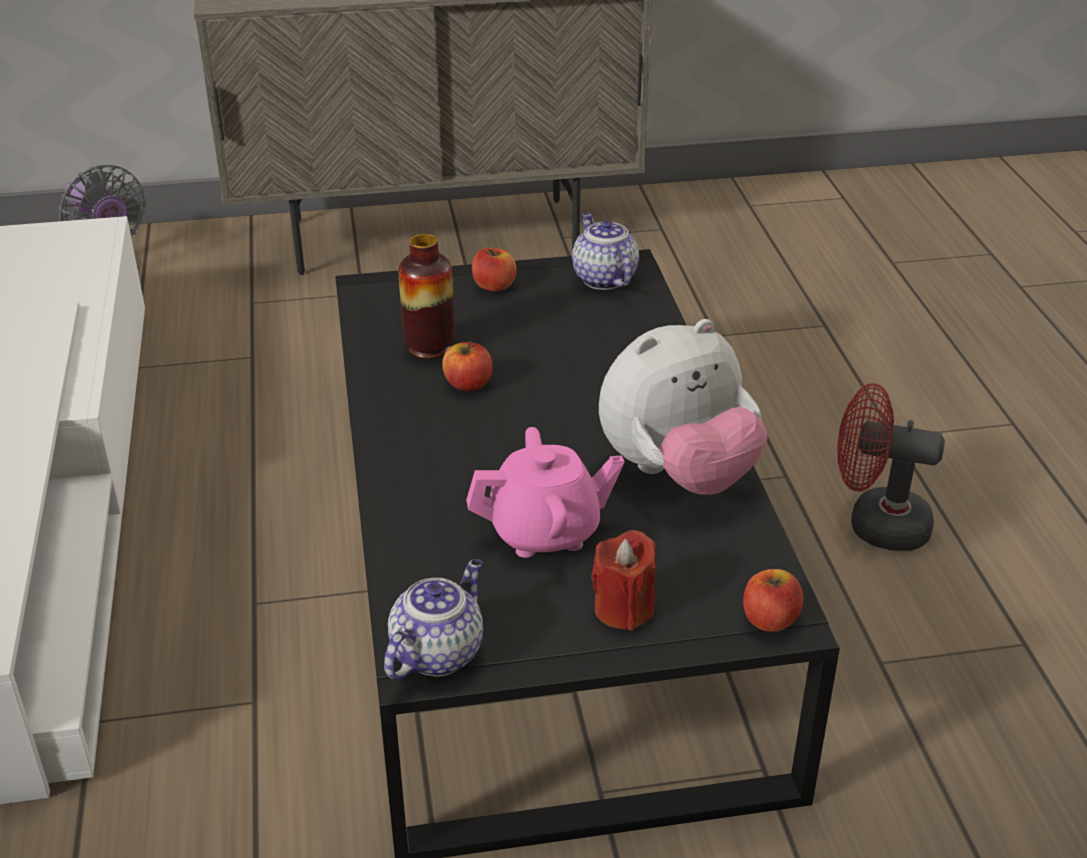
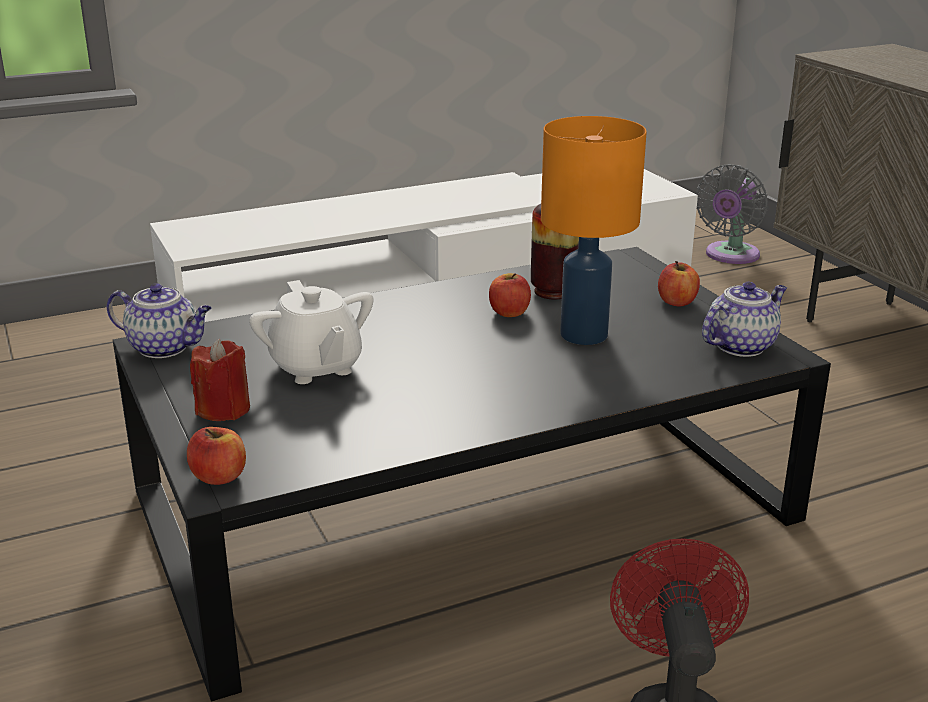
camera: 75 degrees right, 10 degrees down
(545, 351) = (584, 335): none -> orange table lamp
(545, 532) = (316, 367): pink teapot -> white teapot
(678, 473) = (423, 415): plush toy -> none

